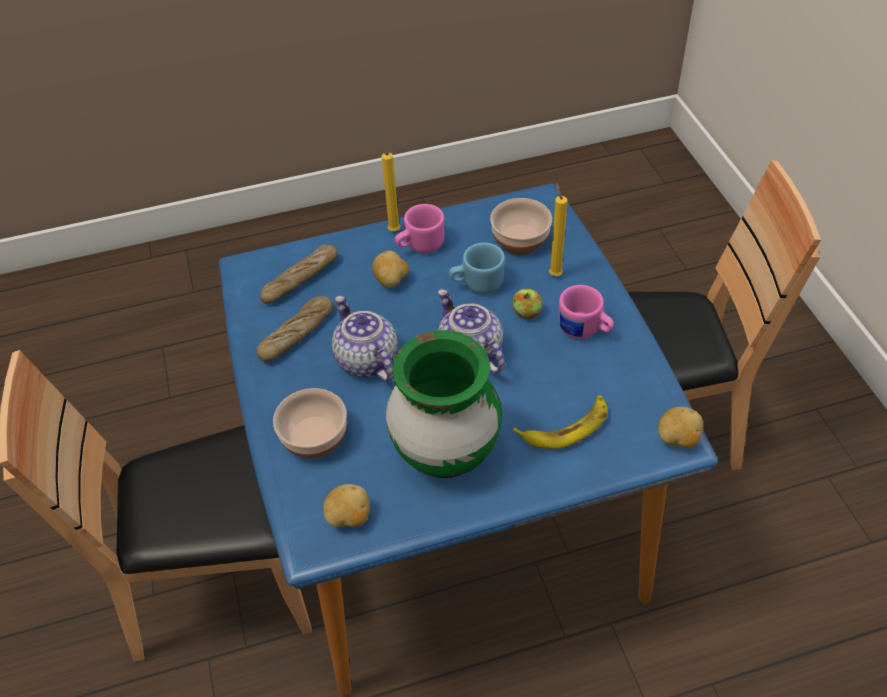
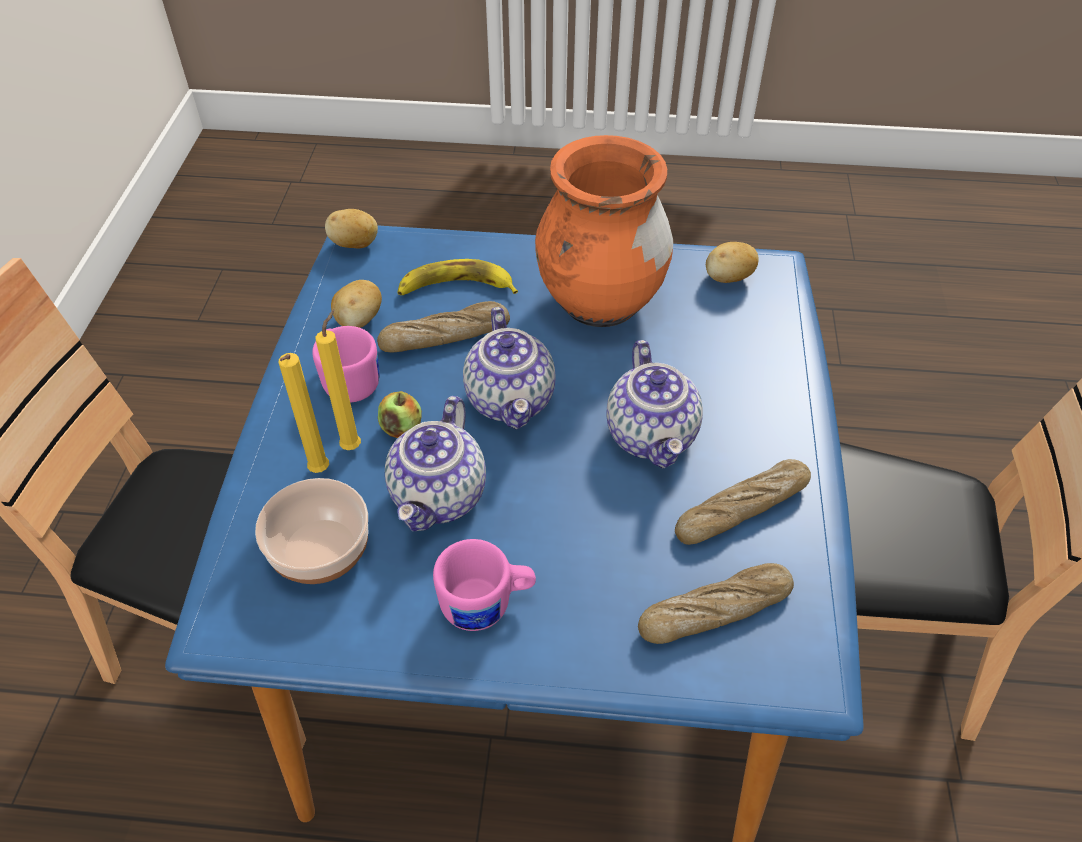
camera: 160 degrees left, 0 degrees up
(315, 438) = (747, 362): bowl -> none
(391, 281) = (565, 551): potato -> potato (359, 321)
(394, 232) = (516, 655): yellow candle -> yellow candle (353, 445)
(445, 453) = (600, 303): green vase -> orange vase
(476, 284) = (440, 496): blue mug -> teapot
(544, 383) = (445, 336): none -> bread

